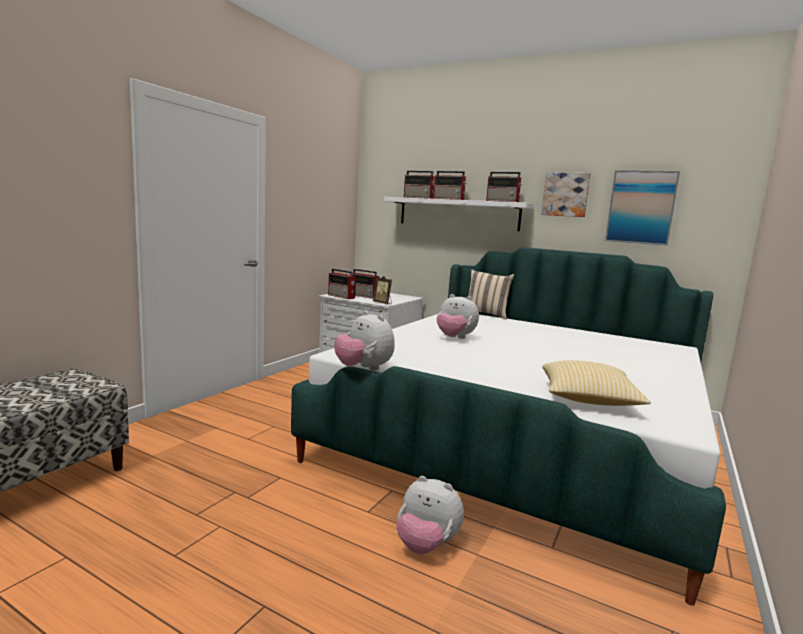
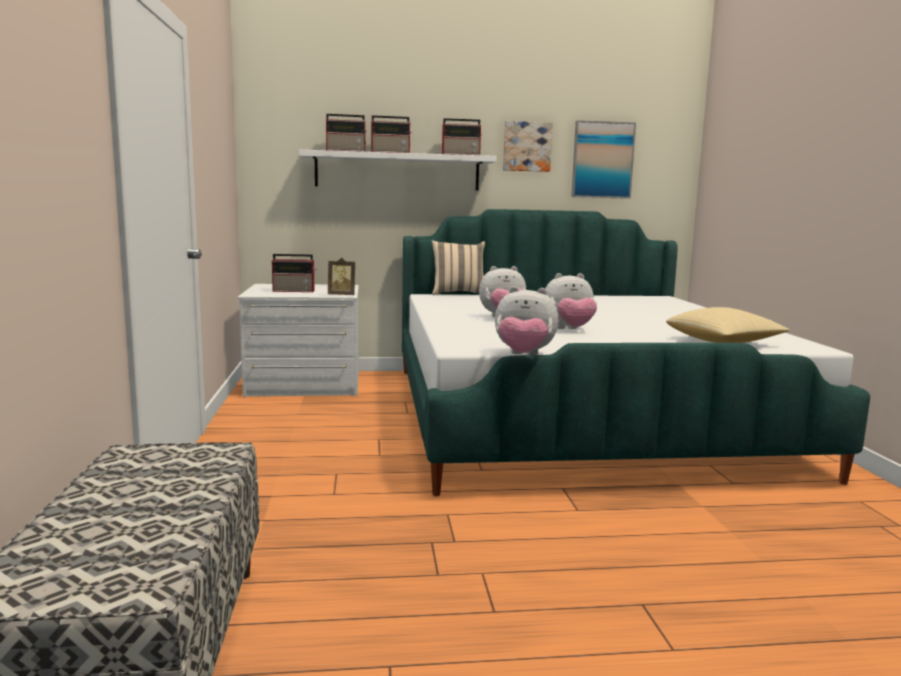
camera: 35 degrees left, 0 degrees up
(341, 296) = (272, 294): radio -> none
(426, 545) = (662, 514): plush toy -> plush toy (569, 329)

